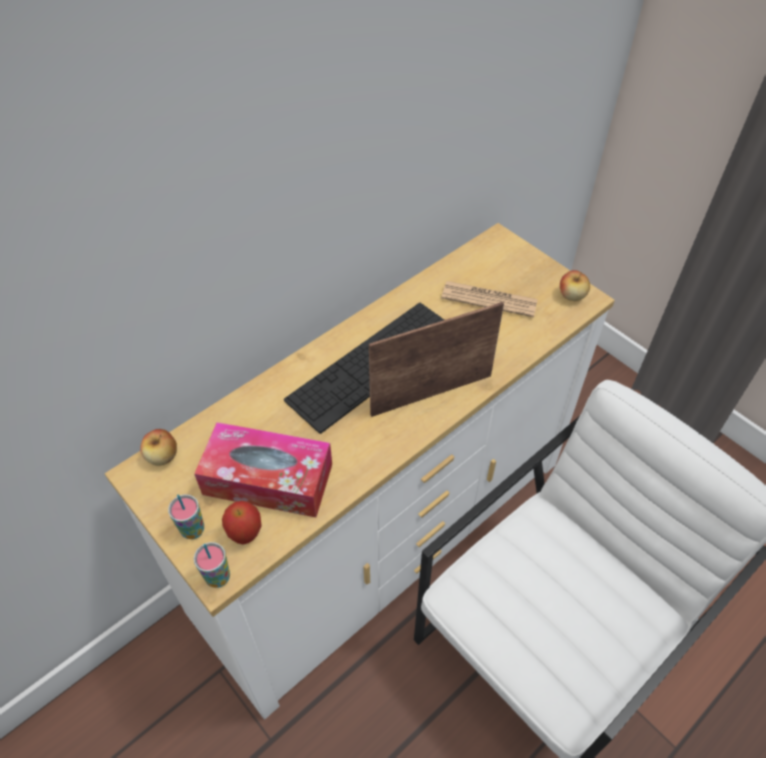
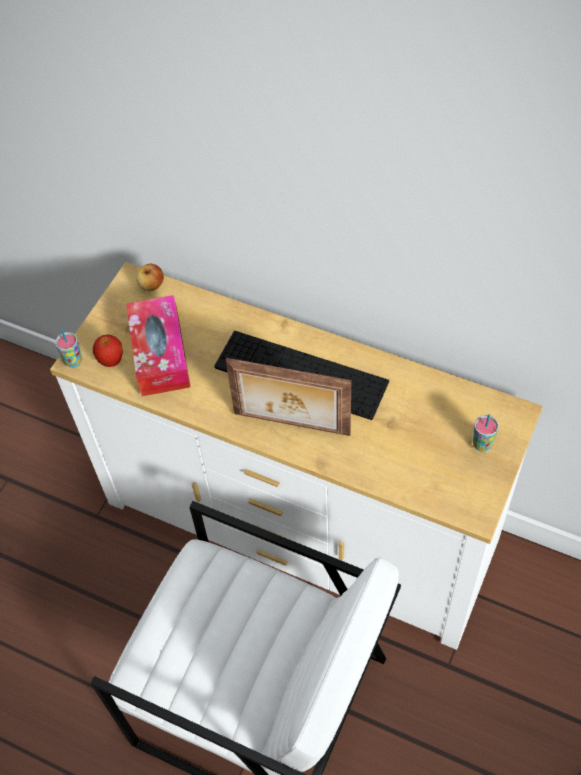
camera: 70 degrees right, 5 degrees up
(193, 530) = (102, 331): cup -> cup (482, 444)
(430, 393) = (291, 425): picture frame -> picture frame turned 150 degrees clockwise
(489, 299) = (426, 432): newspaper -> none
(571, 296) = (472, 499): apple -> none

